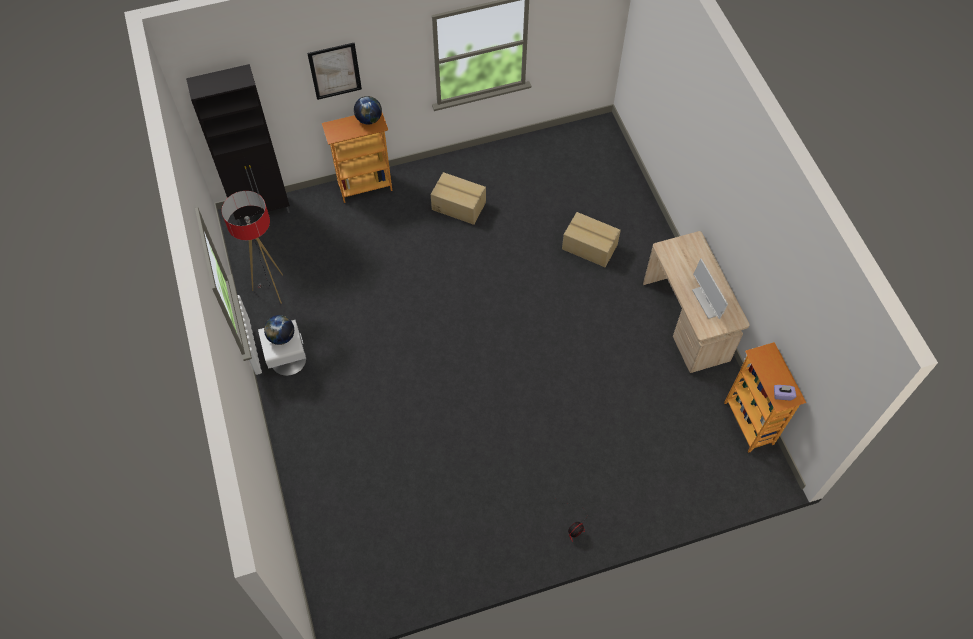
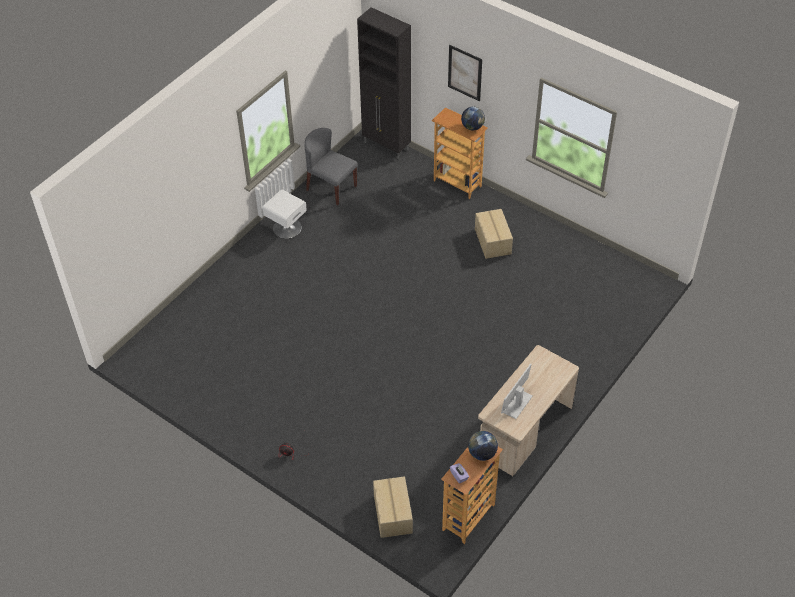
camera: 55 degrees right, 10 degrees down
(272, 289) = (331, 188): floor lamp -> grey chair
(281, 337) = (286, 203): globe -> globe (482, 453)
(589, 247) = (532, 335): cardboard box -> cardboard box (392, 514)

